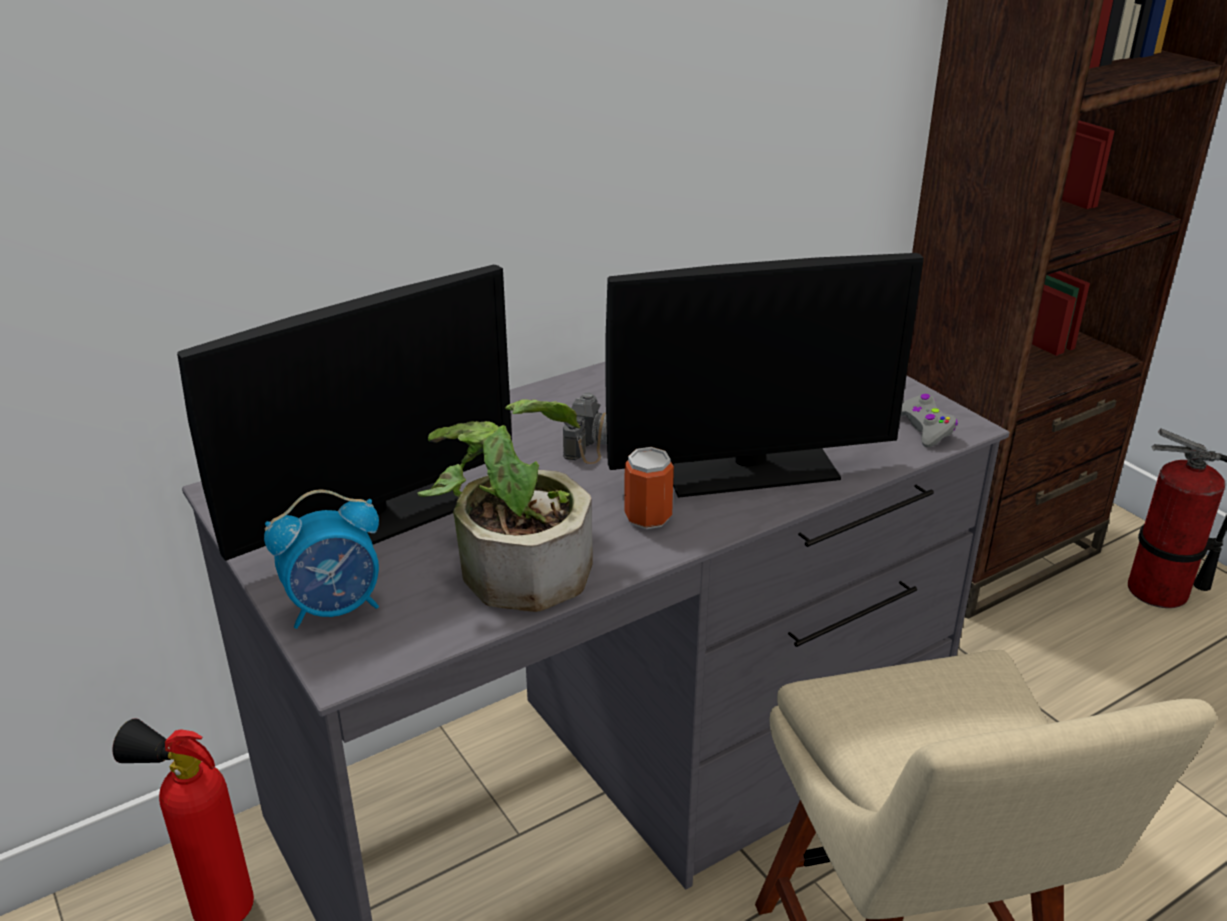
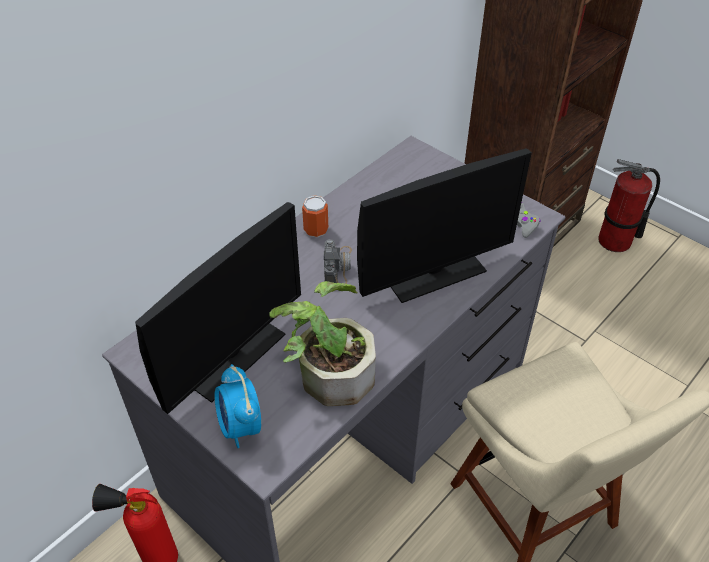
camera: 15 degrees left, 15 degrees up
(335, 608) = (240, 427): alarm clock -> alarm clock turned 105 degrees clockwise
(648, 517) = (390, 321): can -> can (316, 230)

